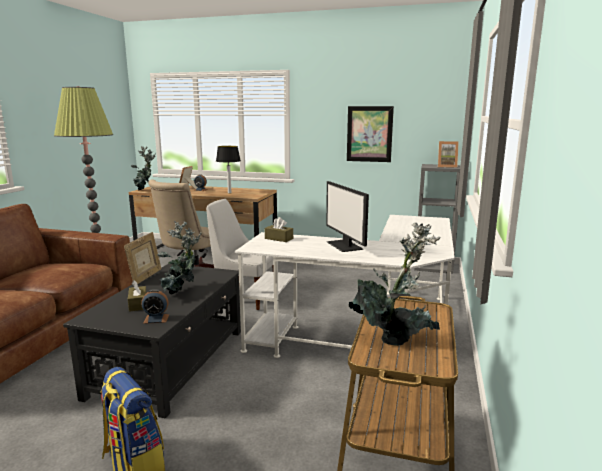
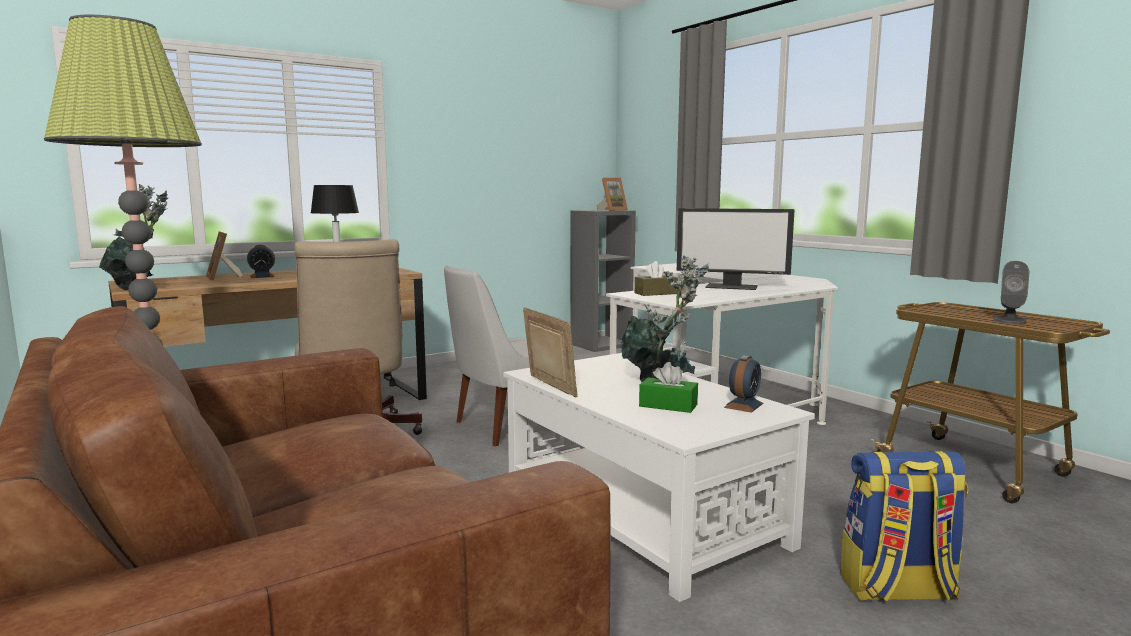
camera: 50 degrees left, 5 degrees down
(138, 304) = (668, 405): brown tissue box -> green tissue box
(171, 361) = (640, 512): black coffee table -> white coffee table
(369, 134) = (505, 170): picture -> none
(394, 338) = (1009, 320): potted plant -> grey speaker

